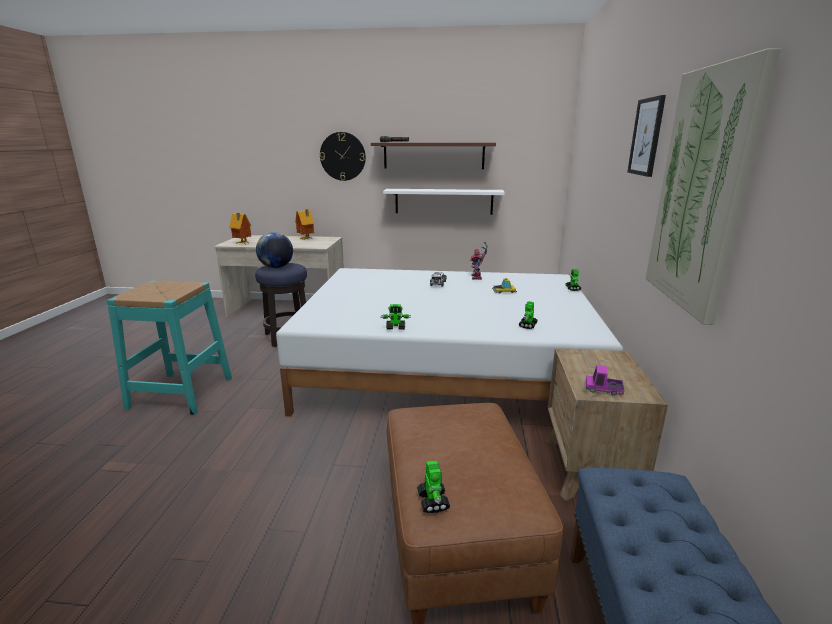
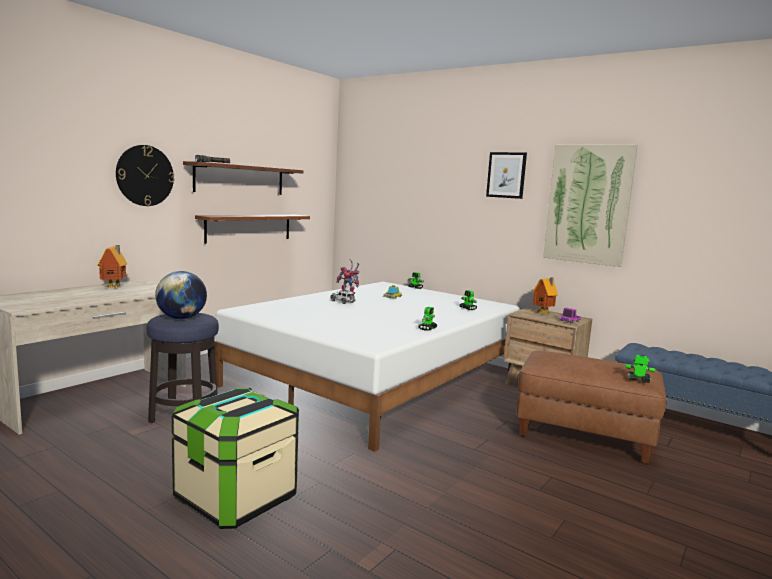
camera: 60 degrees left, 10 degrees down
(181, 392) = (236, 498): turquoise stool -> storage box
(242, 243) = (47, 304): toy house -> toy house (544, 313)
(443, 201) = (249, 228): white shelf -> brown shelf

